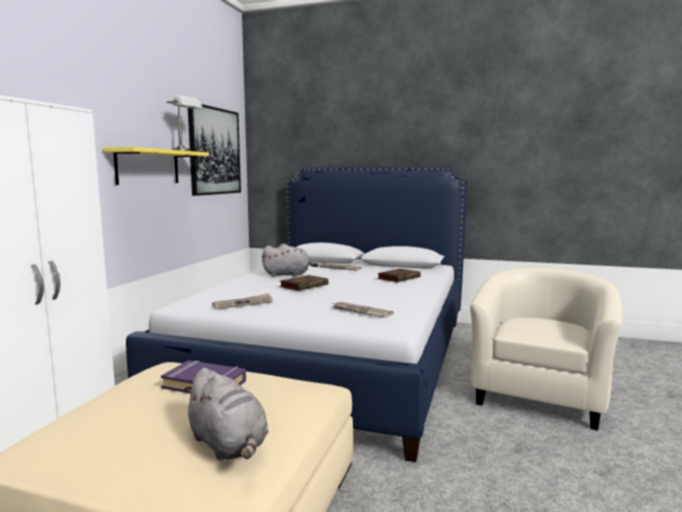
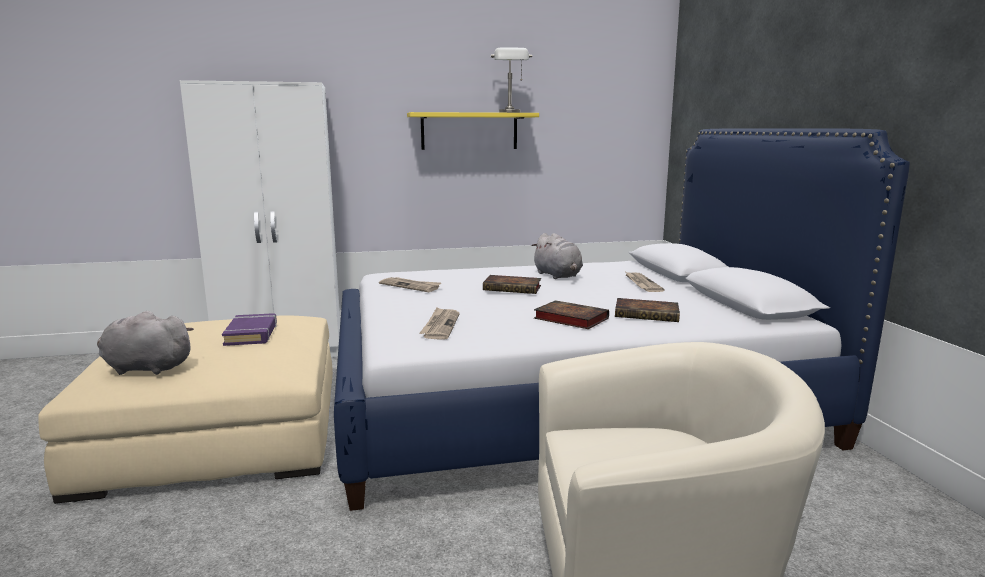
camera: 60 degrees right, 5 degrees up
(214, 151) = (594, 109): picture -> none
(228, 445) = (145, 368): grey plush toy -> grey plush toy turned 75 degrees clockwise
(386, 289) = (569, 319): none -> book

